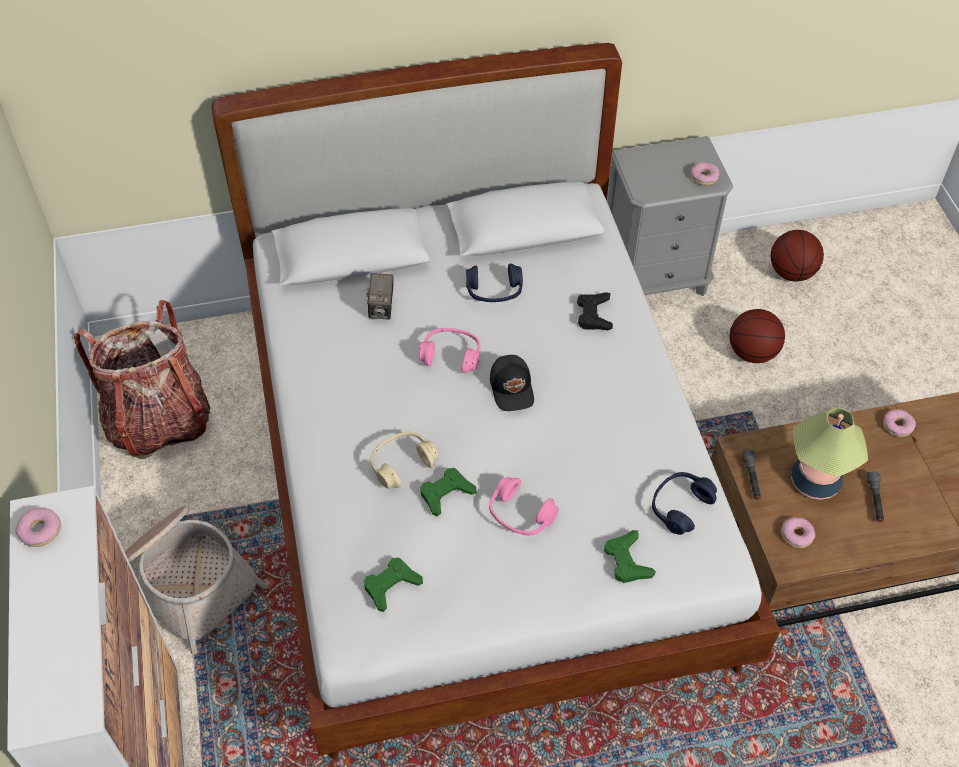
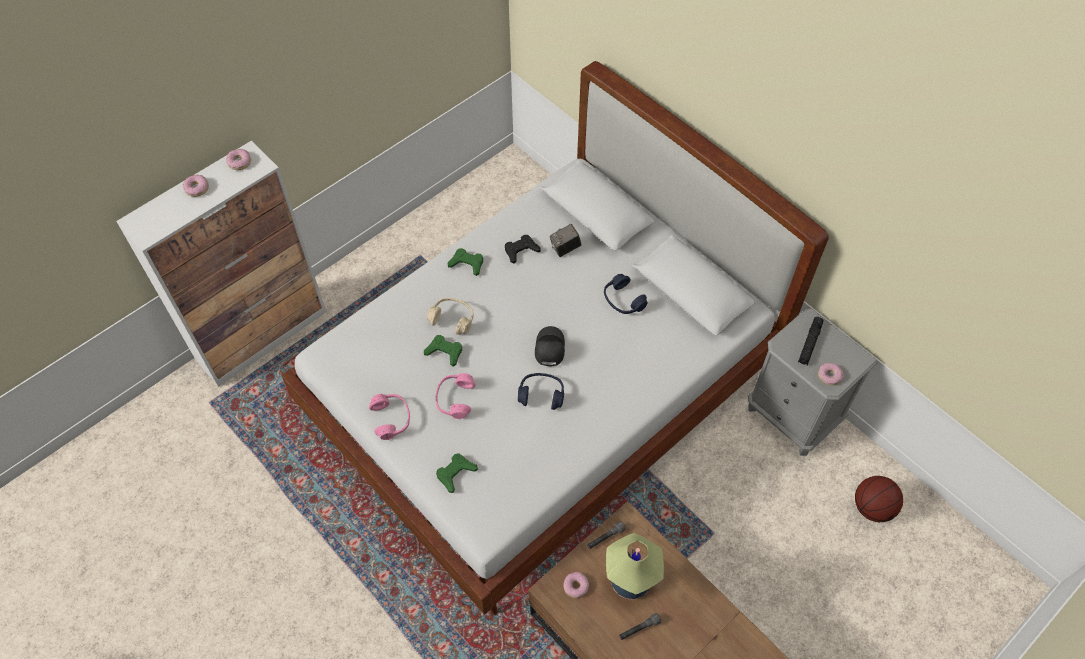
camera: 60 degrees right, 5 degrees up
(159, 421) = (476, 207): backpack -> none
(186, 580) = (382, 282): basket -> none
(391, 586) = (365, 356): green game controller -> green game controller (467, 264)
(451, 356) = (552, 303): pink headphones -> pink headphones (391, 419)
(512, 388) = (549, 348): black cap -> black cap turned 135 degrees clockwise
(594, 314) = (644, 366): black game controller -> black game controller (521, 250)
(657, 172) = (809, 343): none -> black flashlight
(680, 507) = (516, 487): blue headphones -> blue headphones (541, 394)
(752, 353) = (770, 512): basketball -> none
(897, 426) = (720, 621): donut -> donut (197, 188)

